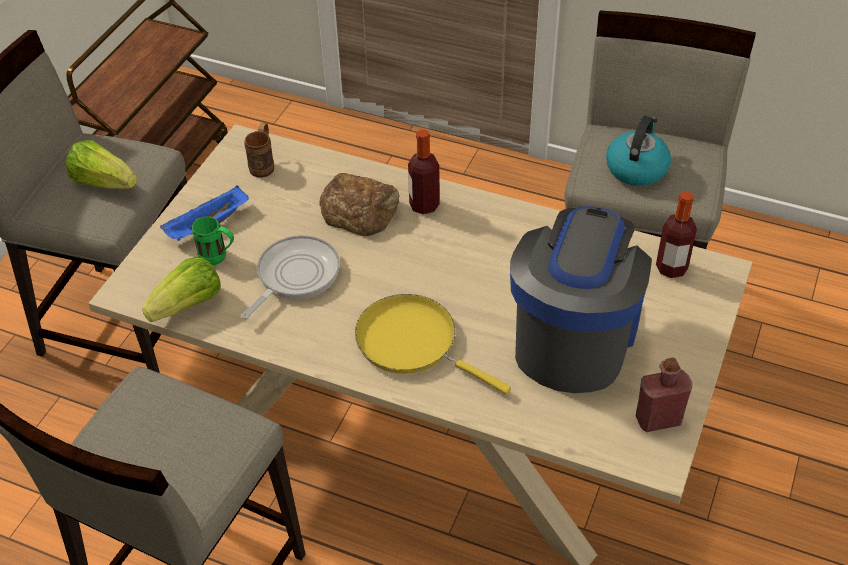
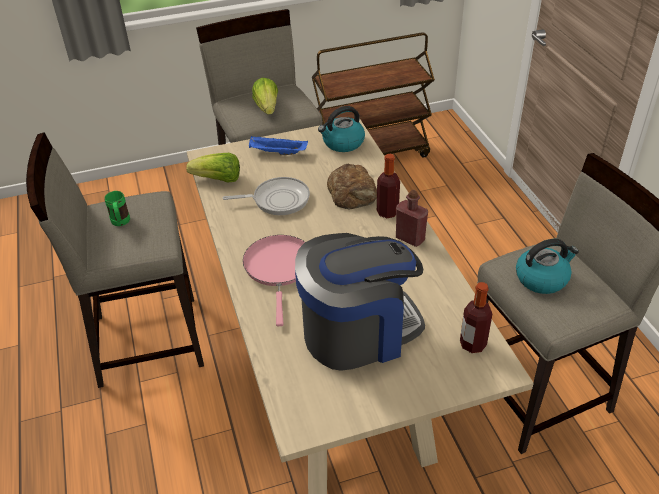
camera: 50 degrees right, 5 degrees down
(218, 258) = (260, 169): green mug -> green mug (120, 223)
(264, 165) = (342, 143): brown mug -> kettle
(413, 342) = (279, 268): yellow frying pan -> pink frying pan
(658, 419) = (333, 409): red bottle -> red bottle (410, 238)

